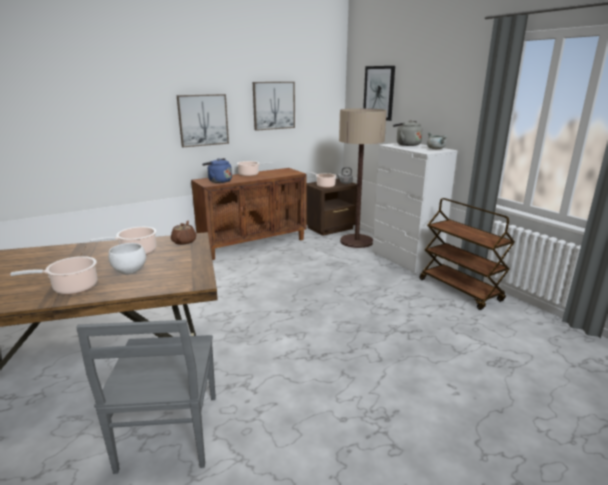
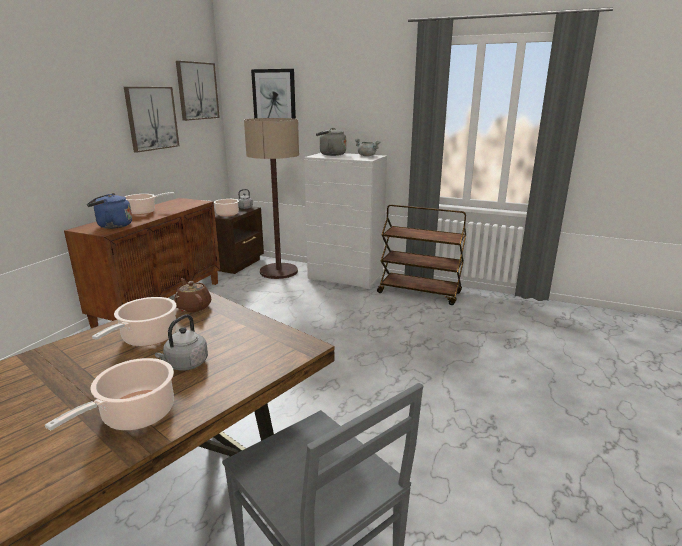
camera: 35 degrees left, 0 degrees up
(129, 271) = (185, 365): white bowl -> grey kettle
(203, 120) = (67, 142): picture -> picture (197, 91)

